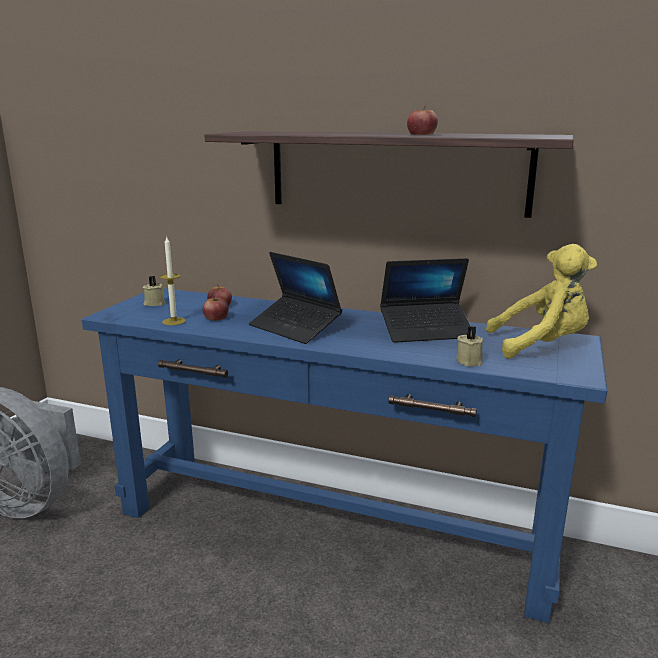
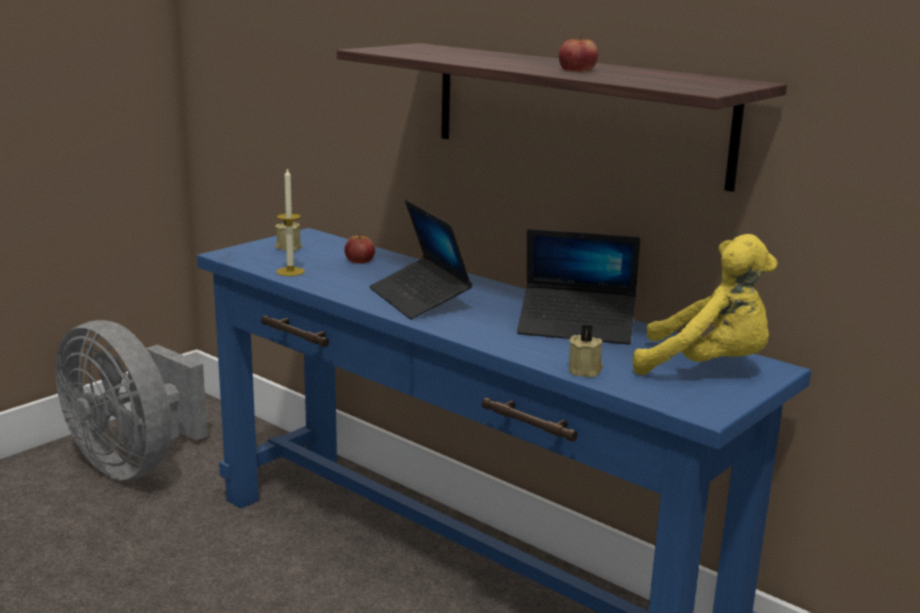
camera: 20 degrees right, 0 degrees up
(216, 318) = (340, 274): apple -> none

